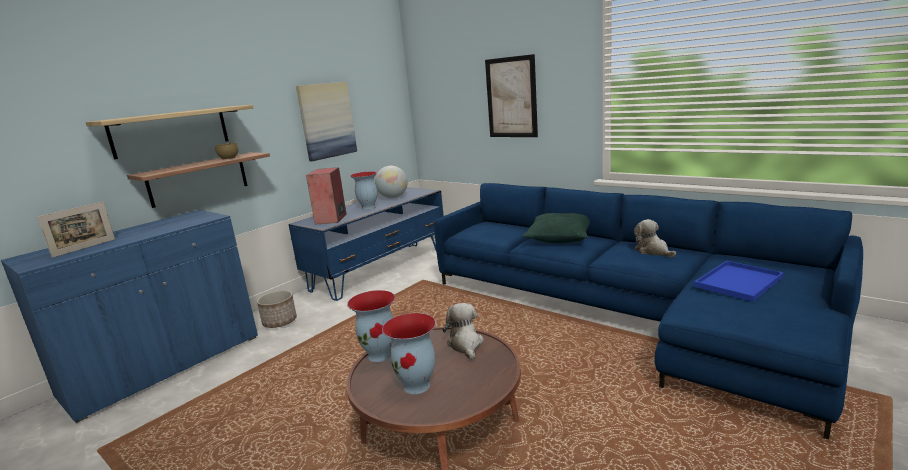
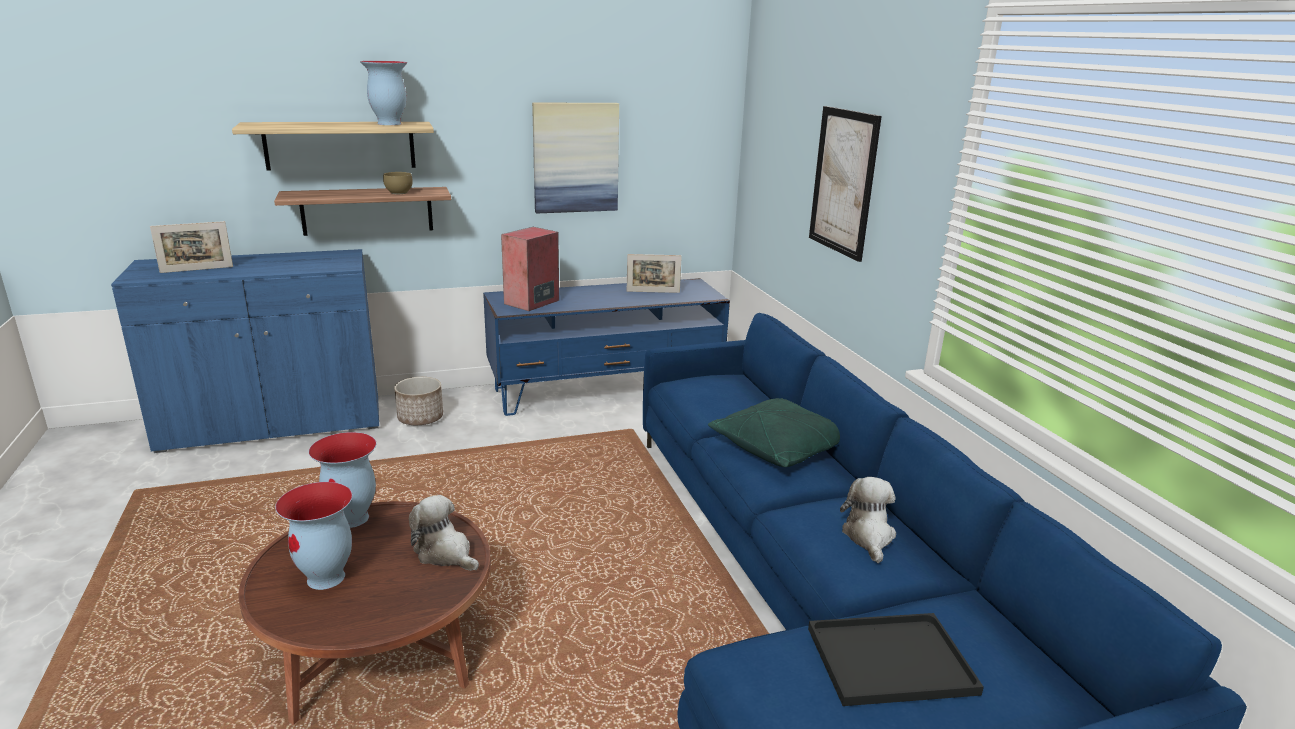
camera: 30 degrees right, 5 degrees up
(368, 208) = (597, 299): vase -> vase (388, 124)
(393, 197) = (653, 292): globe -> picture frame
(465, 344) = (445, 553): plush toy -> plush toy turned 75 degrees counterclockwise
(738, 282) = (888, 662): blue tray -> black tray

